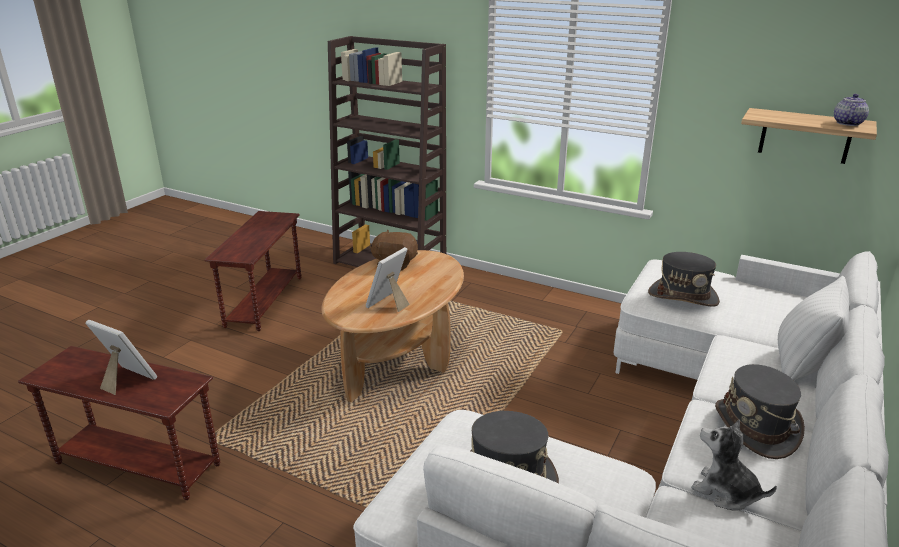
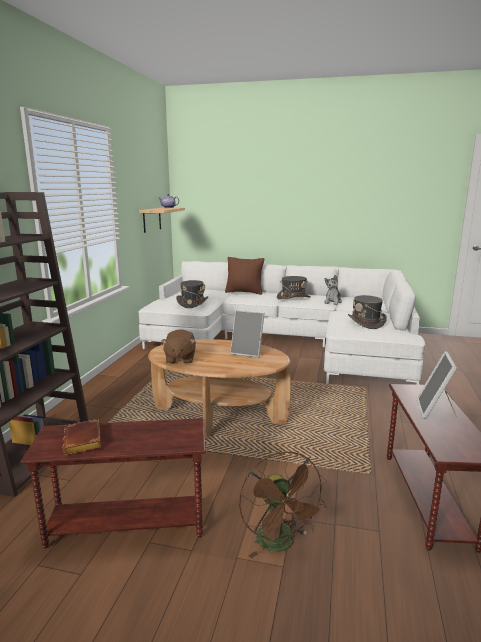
camera: 105 degrees left, 10 degrees down
(181, 360) = (280, 544): none -> brown fan
(261, 224) = (84, 441): none -> brown book
(802, 365) = (244, 292): white pillow -> brown pillow

